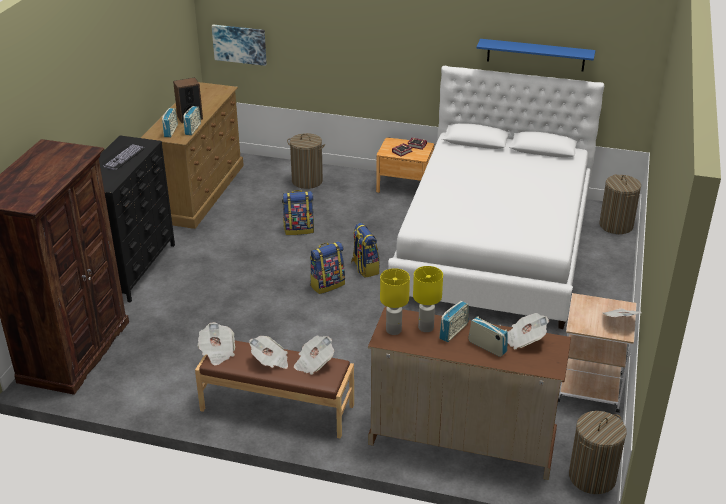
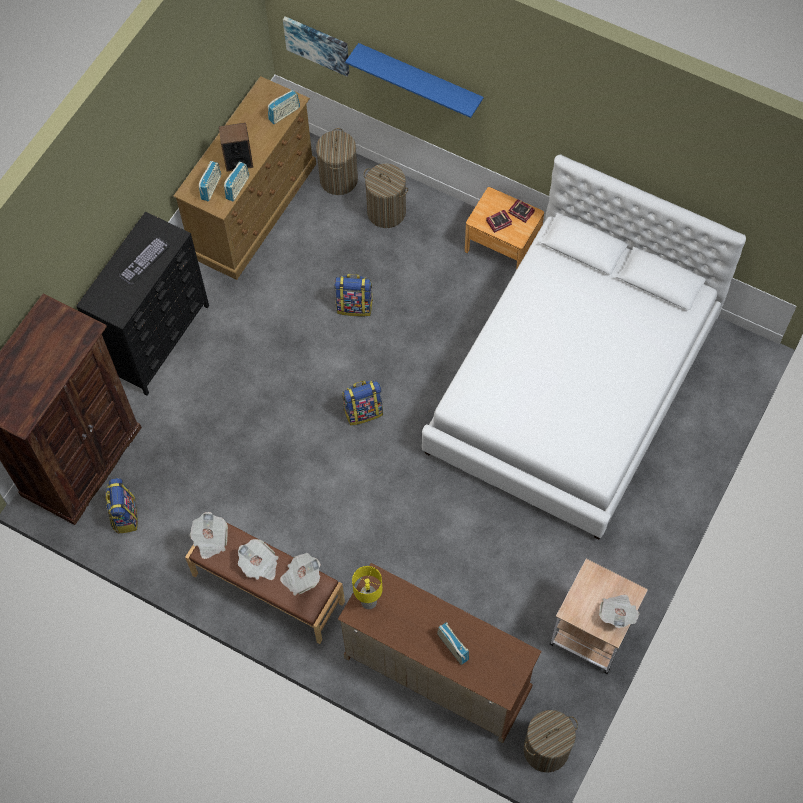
camera: 15 degrees right, 30 degrees up
(364, 268) = (412, 391): backpack -> backpack (124, 515)
(425, 328) = (401, 605): yellow table lamp -> none
(453, 331) = (427, 617): radio -> radio (284, 113)
(523, 340) = (492, 645): newspaper -> none
(535, 55) = (670, 180): blue shelf -> blue shelf (420, 78)
(616, 225) = (733, 375): laundry basket -> laundry basket (338, 179)

